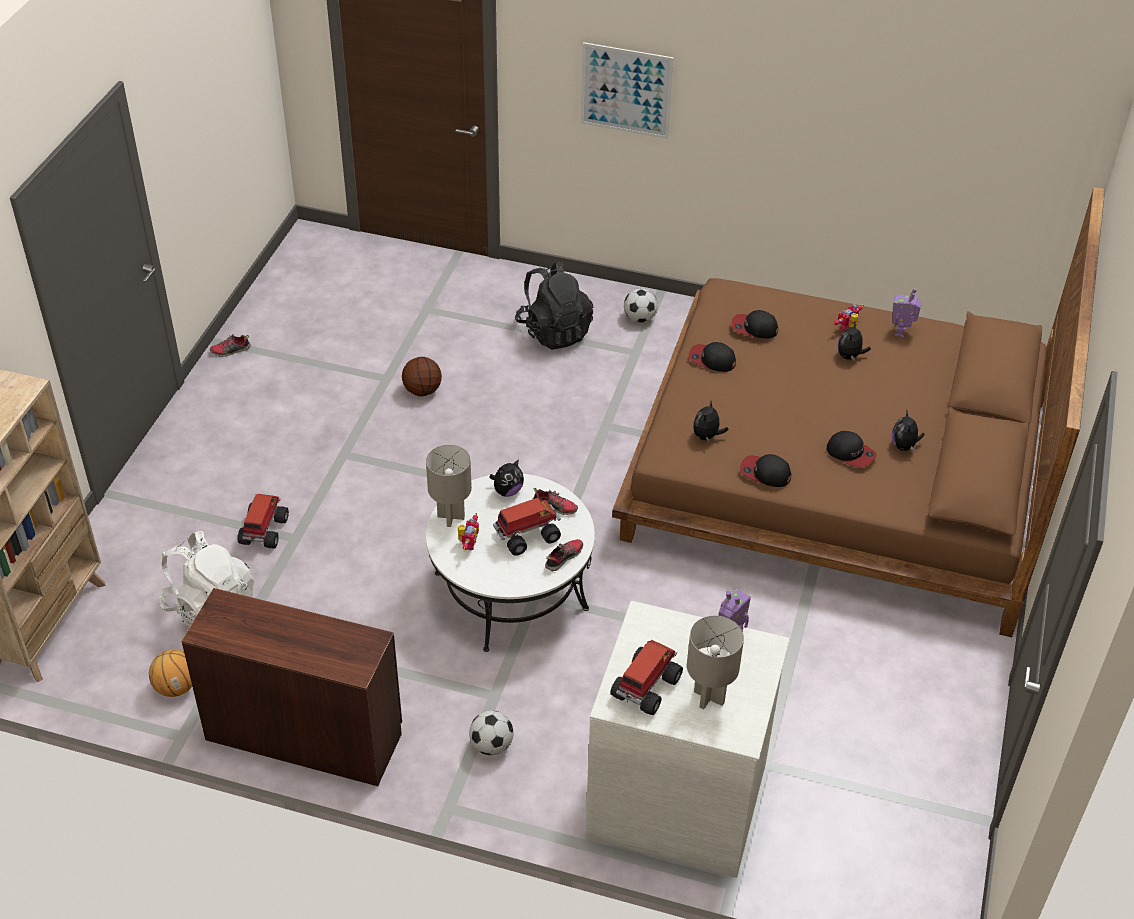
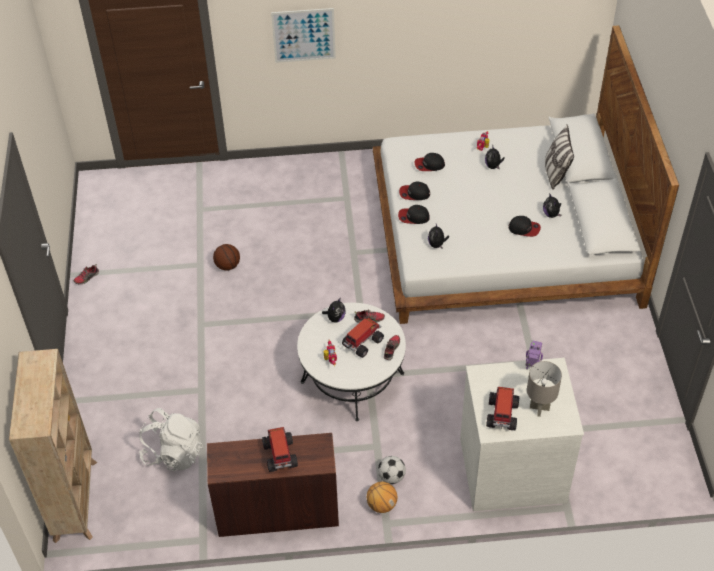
camera: 20 degrees left, 5 degrees up
(176, 687) = (181, 511): basketball -> basketball (381, 505)
(263, 532) = (178, 392): toy truck -> toy truck (280, 456)
(450, 516) = (310, 346): grey table lamp -> none
(554, 331) = (289, 199): black backpack -> none
(639, 318) = (337, 174): football -> none
(765, 473) = (482, 257): cap -> cap (413, 217)
(838, 465) = (502, 234): brown bed -> white bed
(901, 332) = (514, 141): toy robot -> none
(941, 392) = (555, 173): none -> pillow

